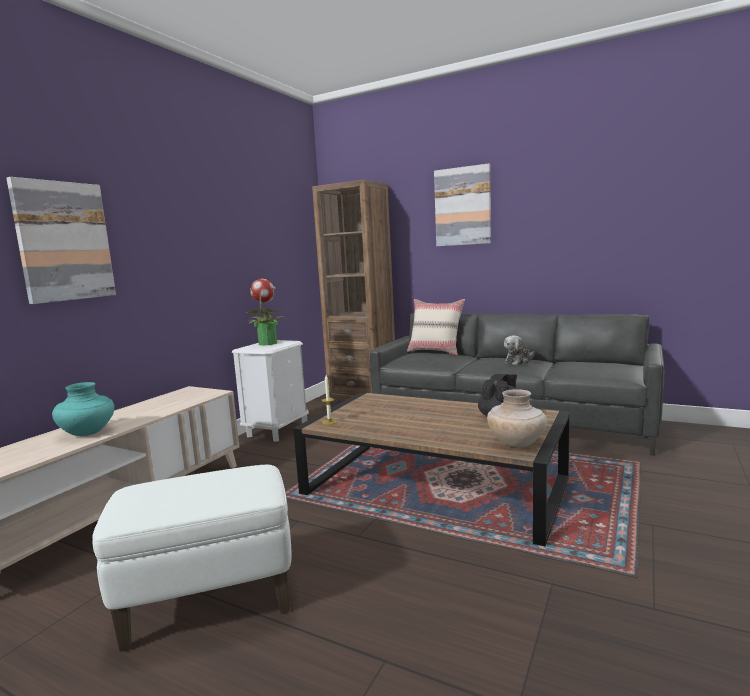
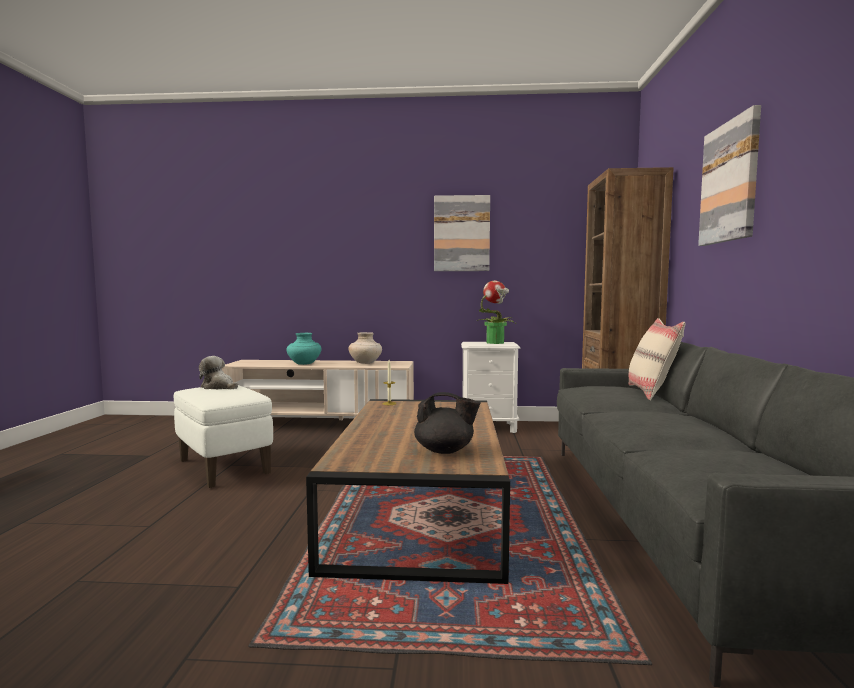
camera: 65 degrees right, 5 degrees down
(64, 241) = (333, 246): picture -> picture (461, 233)
(517, 443) = (363, 461): beige vase -> beige vase (365, 363)
(519, 361) = (676, 425): plush toy -> plush toy (219, 387)

